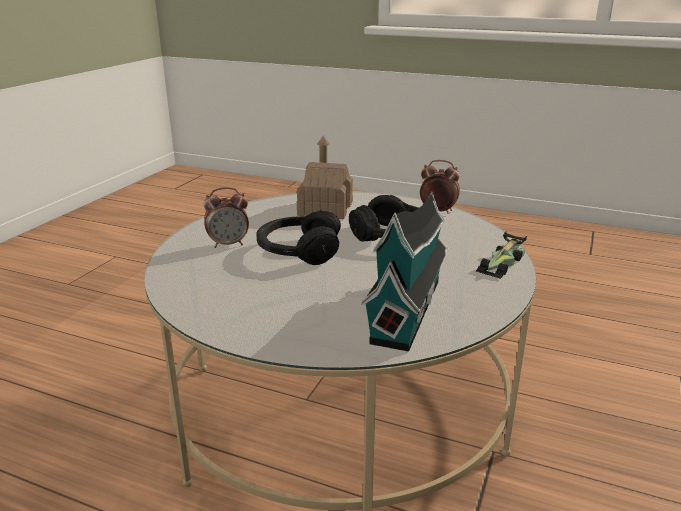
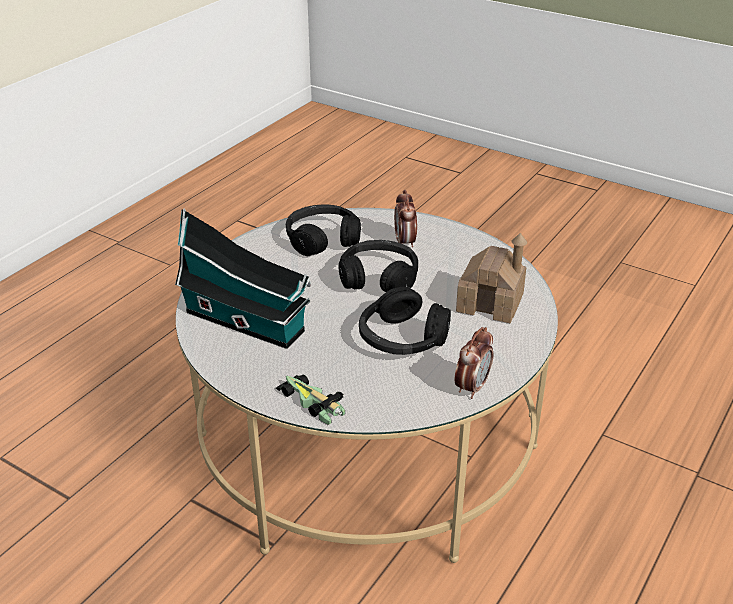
camera: 100 degrees right, 10 degrees up
(223, 286) = (323, 239): none -> black headphones

